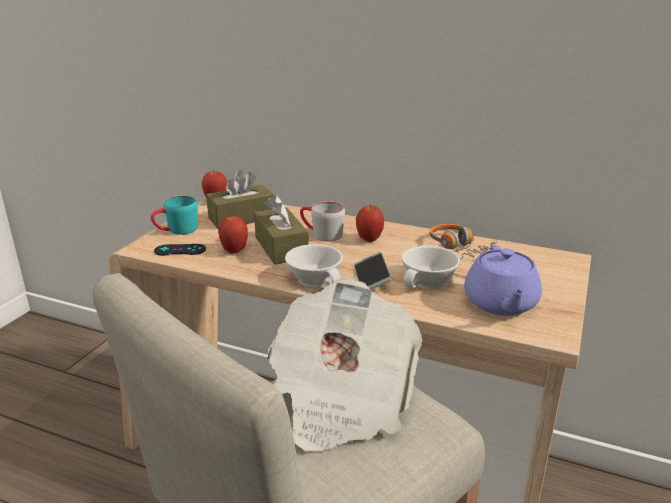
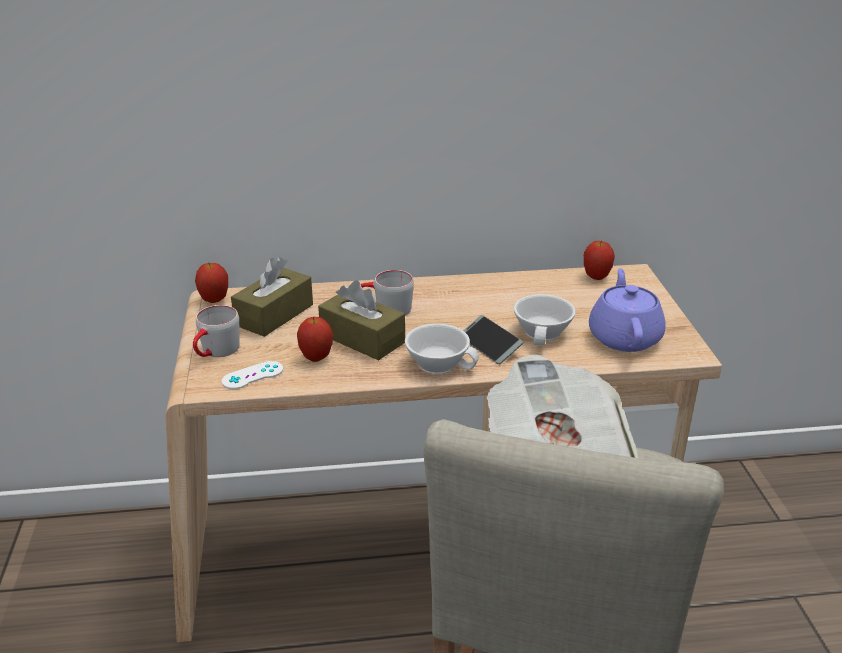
camera: 30 degrees left, 5 degrees up
(176, 230) = (216, 352): turquoise mug -> grey mug
(180, 250) = (252, 375): black game controller -> white game controller
(369, 239) = (441, 303): apple -> apple (596, 277)
(458, 248) = (533, 289): headphones -> none
(500, 304) = (624, 337): purple teapot -> purple teapot turned 150 degrees counterclockwise

